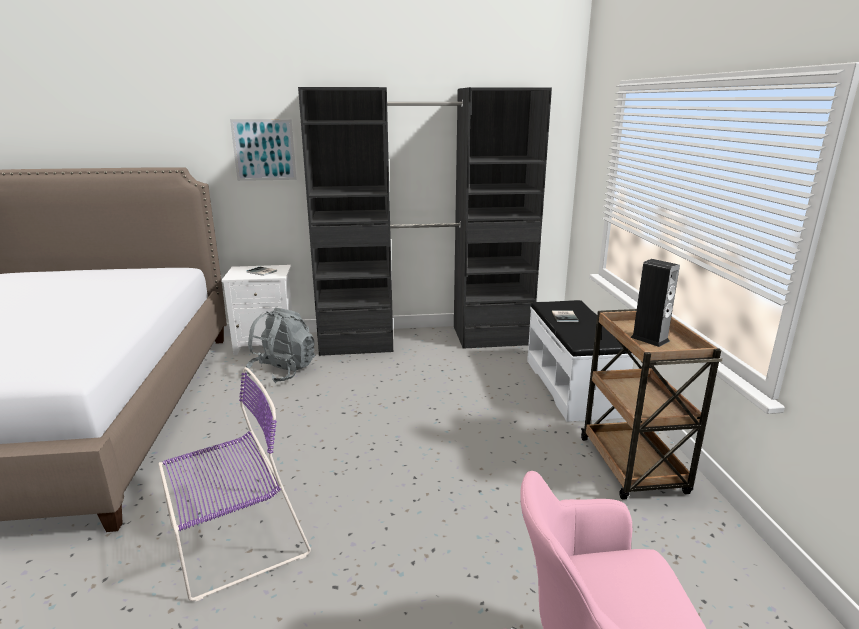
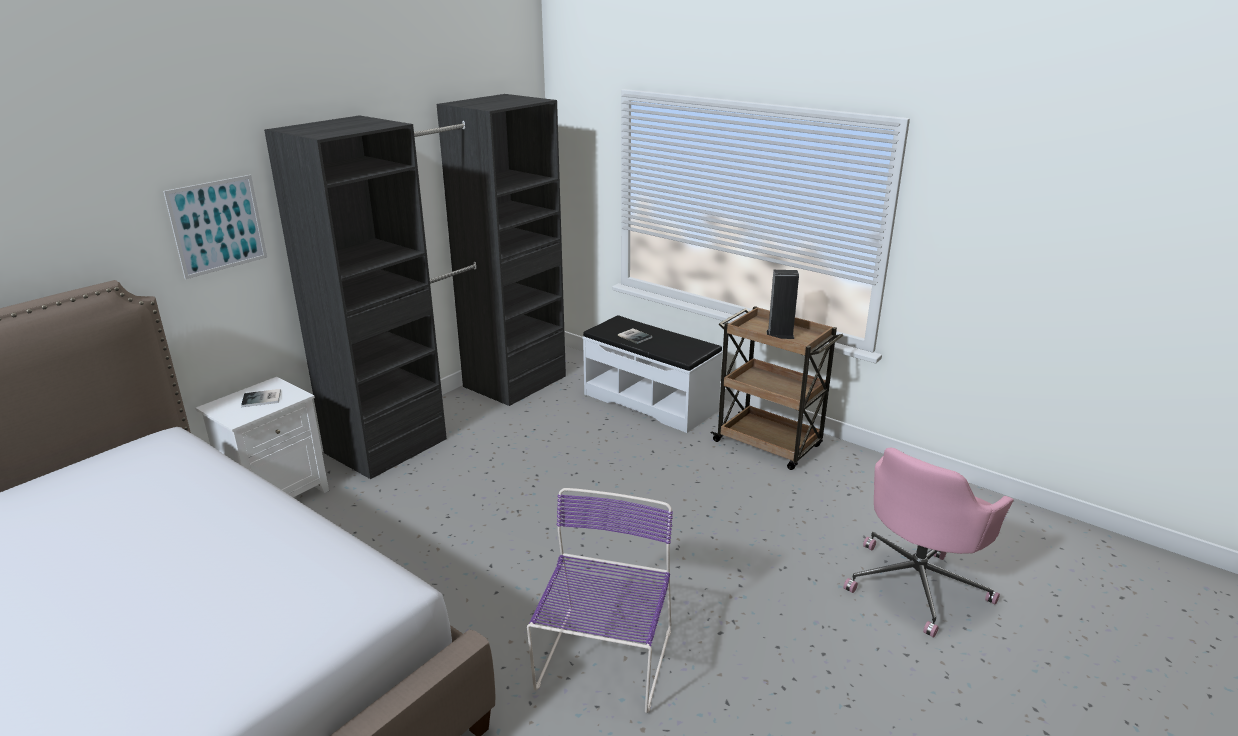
camera: 45 degrees left, 5 degrees up
(283, 371) = (361, 514): grey backpack -> none

